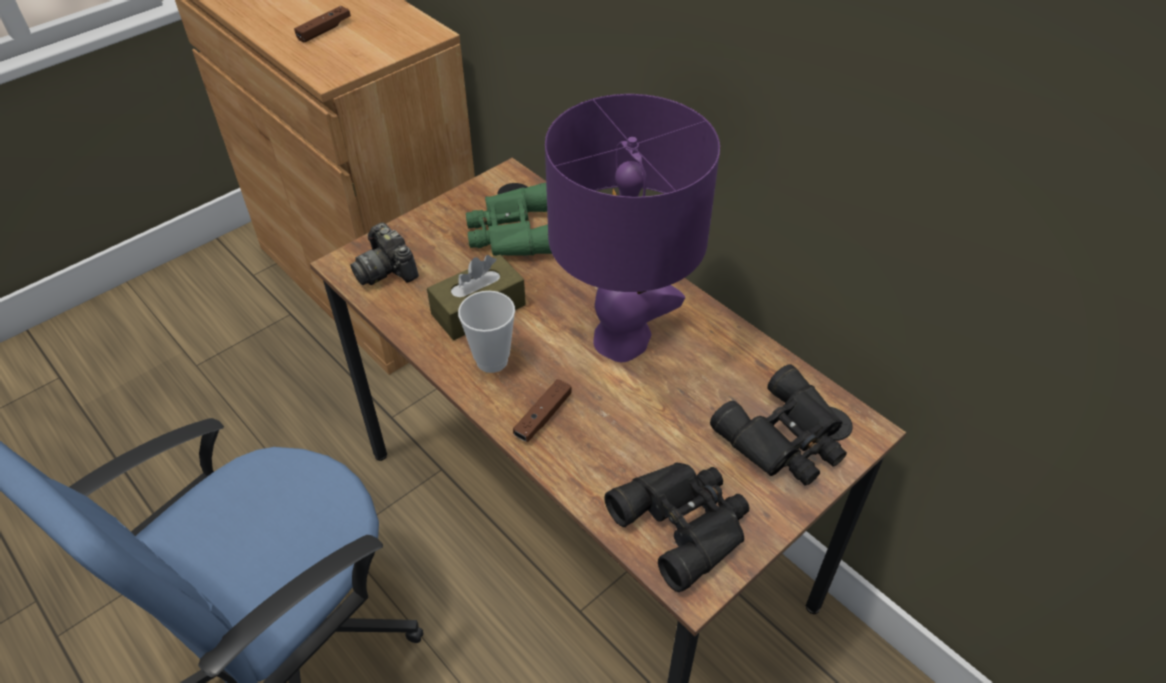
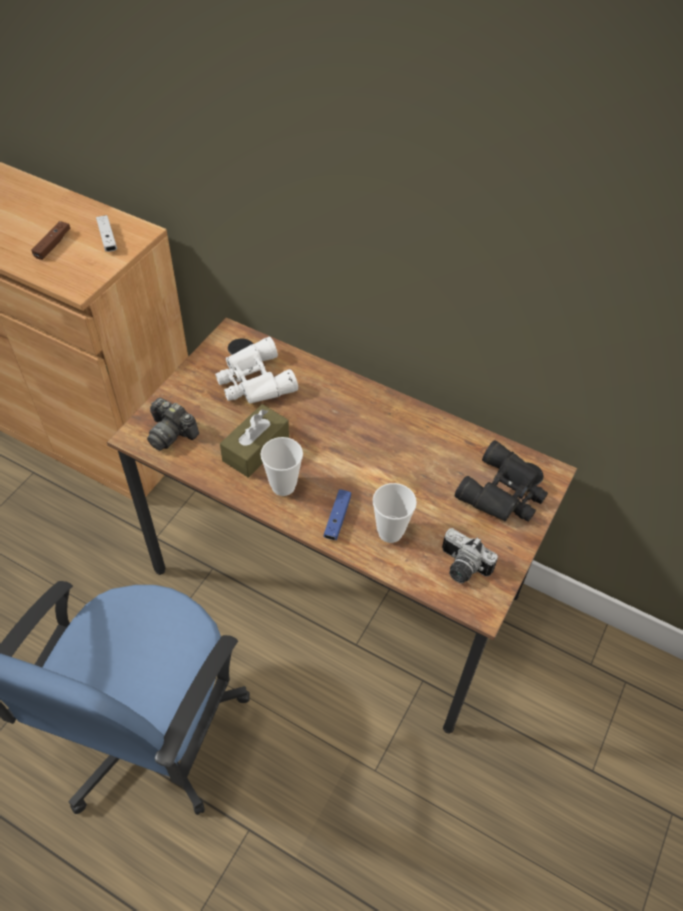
camera: 20 degrees left, 5 degrees up
(387, 34) = (107, 239): none -> white game controller
(511, 233) = (253, 381): green binoculars -> white binoculars
(543, 416) = (337, 518): brown game controller -> blue game controller
(605, 451) = (390, 532): none -> cup
(623, 339) = (369, 447): purple table lamp -> none
(685, 522) = (461, 567): black binoculars -> camera

